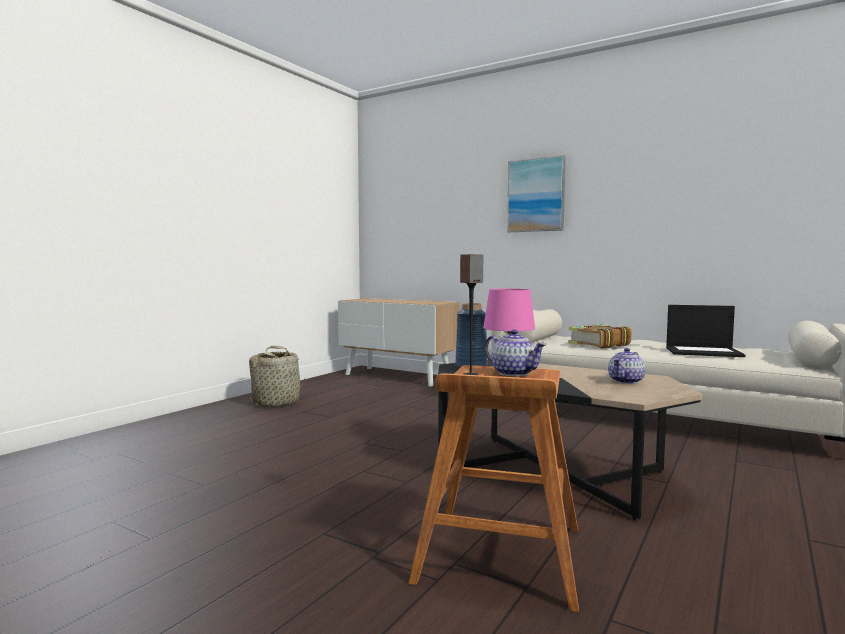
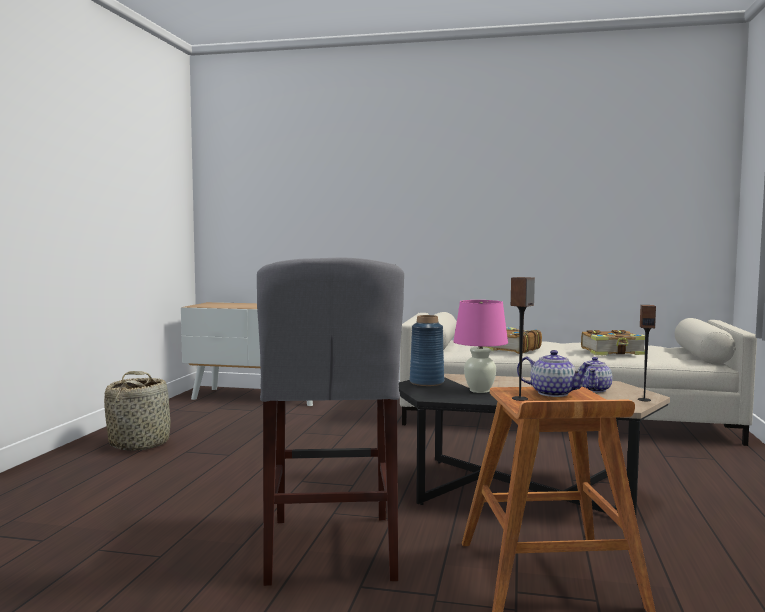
camera: 20 degrees left, 0 degrees up
(334, 498) = (332, 547): none -> grey stool
(536, 195) = (422, 186): picture -> none
(667, 393) = (644, 400): none -> speaker
(704, 352) = (613, 352): laptop -> book

